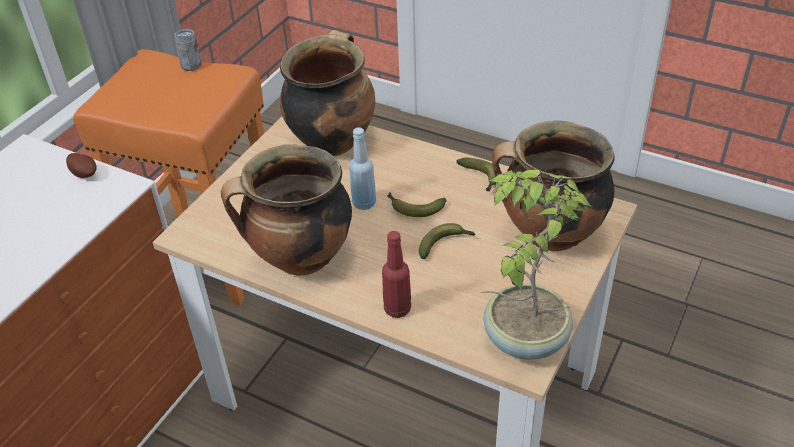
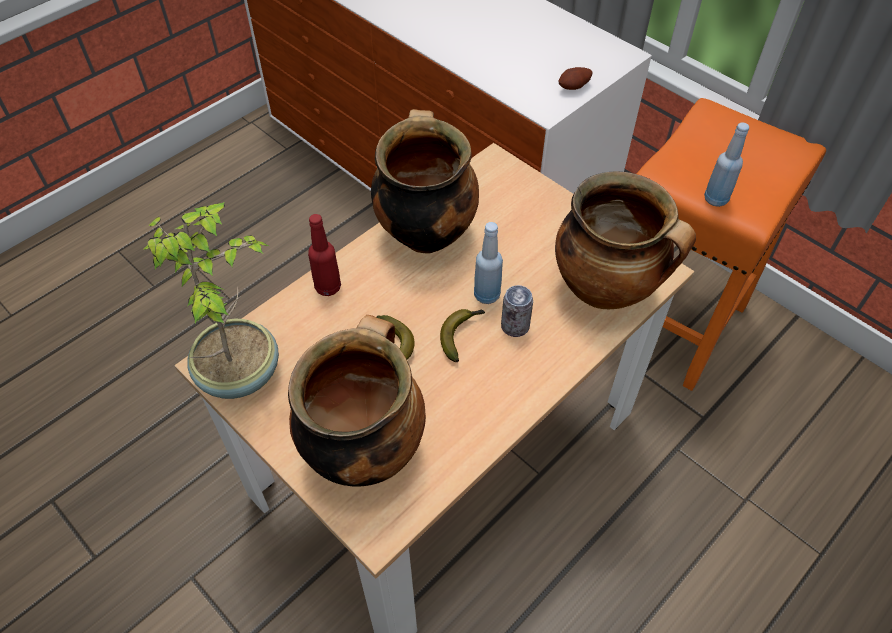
camera: 105 degrees right, 10 degrees up
(191, 66) = (779, 184): can -> can (515, 326)
(219, 91) = (715, 199): none -> blue bottle
(480, 179) = (488, 413): banana -> none

